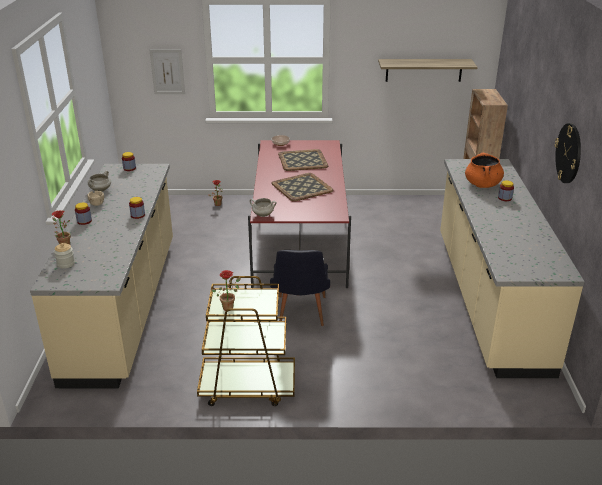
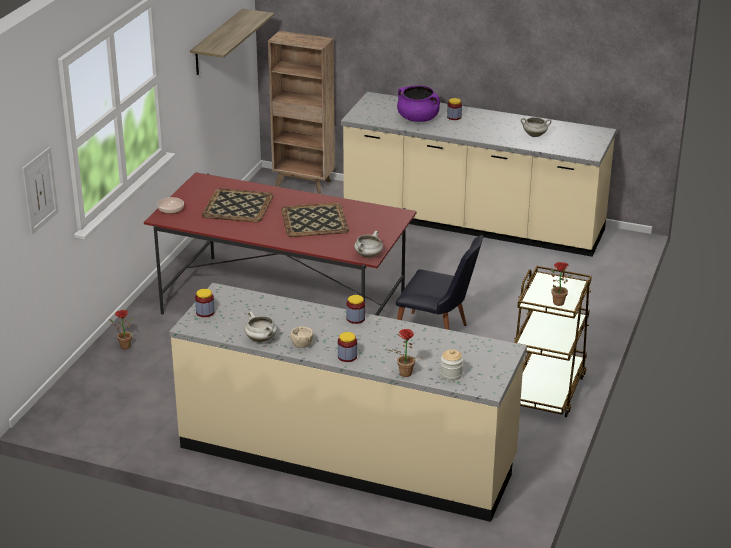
camera: 70 degrees left, 0 degrees up
(482, 185) = (418, 119): orange cooking pot -> purple cooking pot
(514, 239) = (535, 135): none -> white cooking pot
(569, 153) = (520, 40): wall clock -> none

